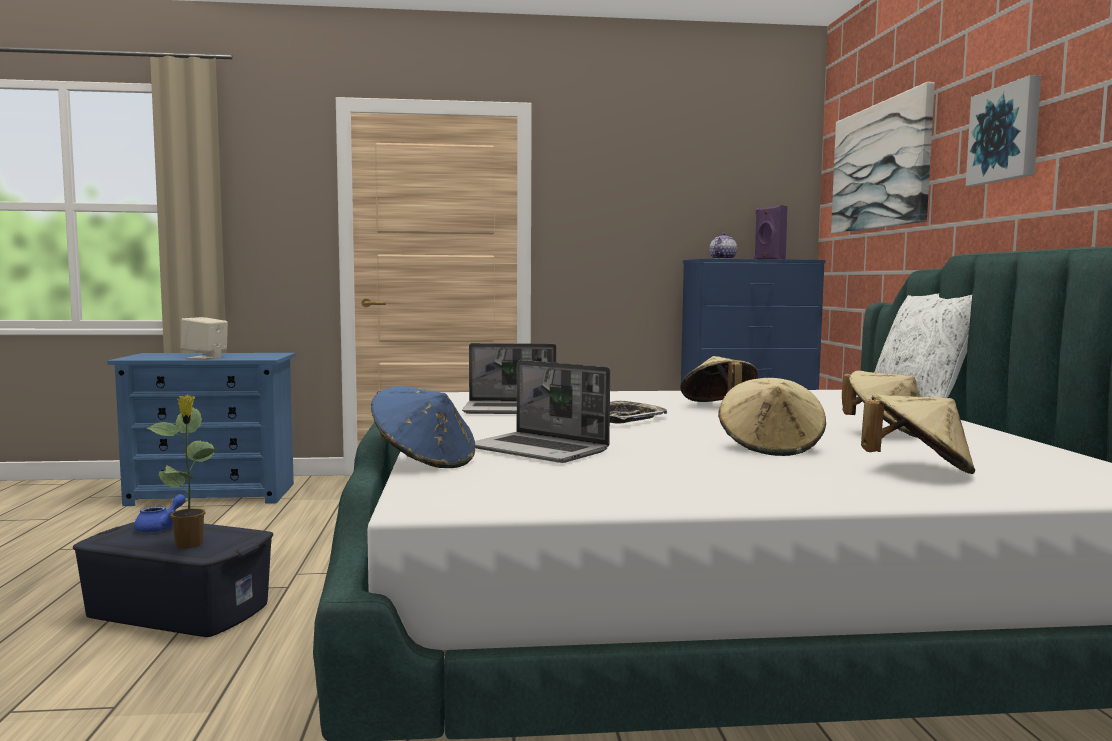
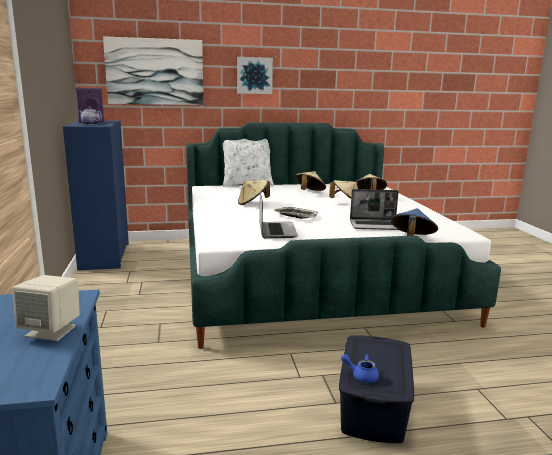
camera: 95 degrees left, 10 degrees up
(190, 545) = (386, 354): potted plant -> none
(540, 450) = (375, 225): laptop -> laptop turned 60 degrees clockwise

